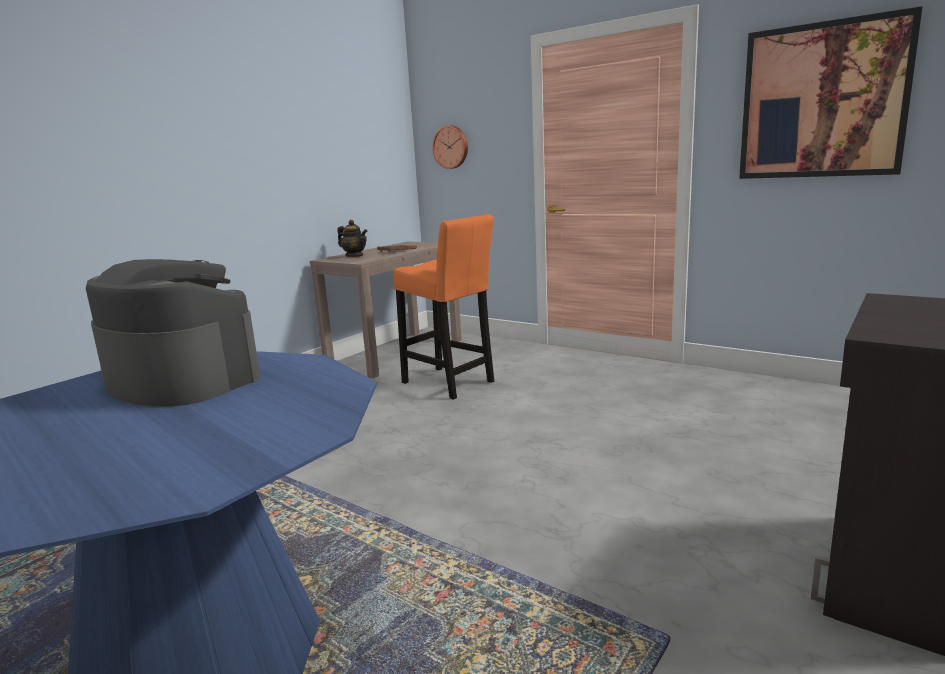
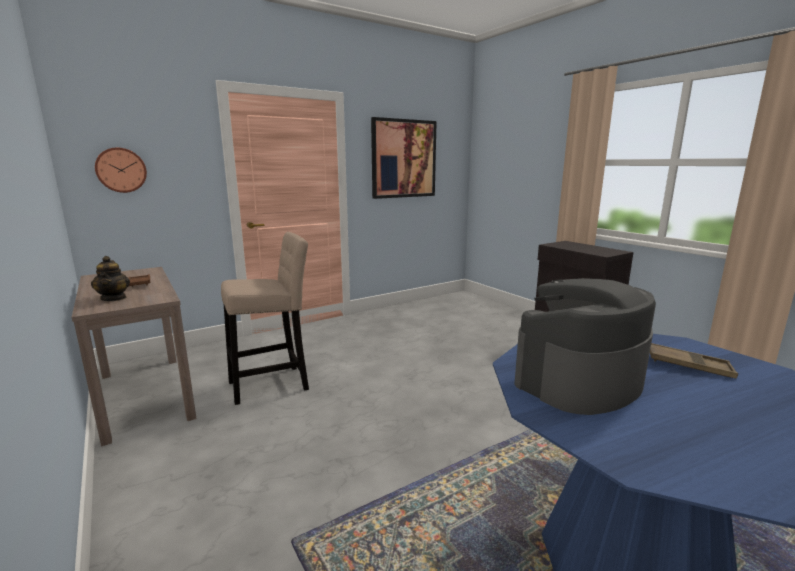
camera: 70 degrees left, 0 degrees up
(222, 431) = (688, 365): none -> brown tray
(354, 256) = (114, 298): teapot -> teapot turned 105 degrees clockwise
(450, 384) = (273, 384): orange stool -> beige stool

